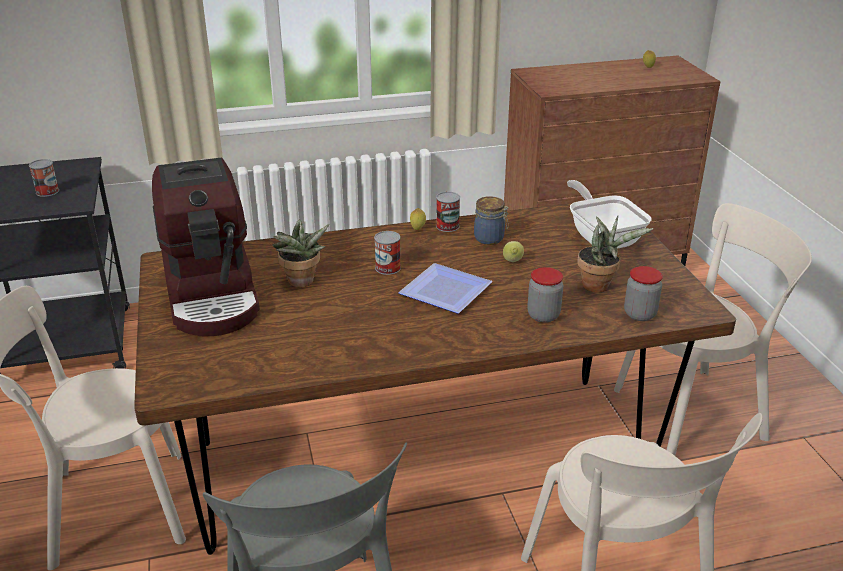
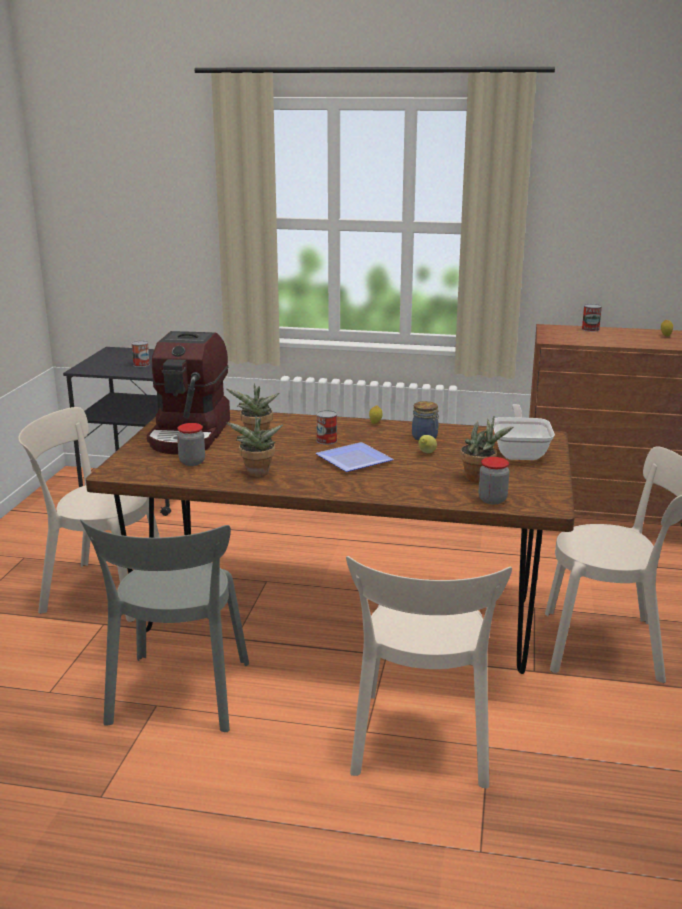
camera: 25 degrees right, 10 degrees down
(354, 342) = (257, 474): none -> potted plant
(447, 226) = (400, 425): can -> can (590, 329)
(543, 315) = (412, 486): jar -> jar (192, 462)

